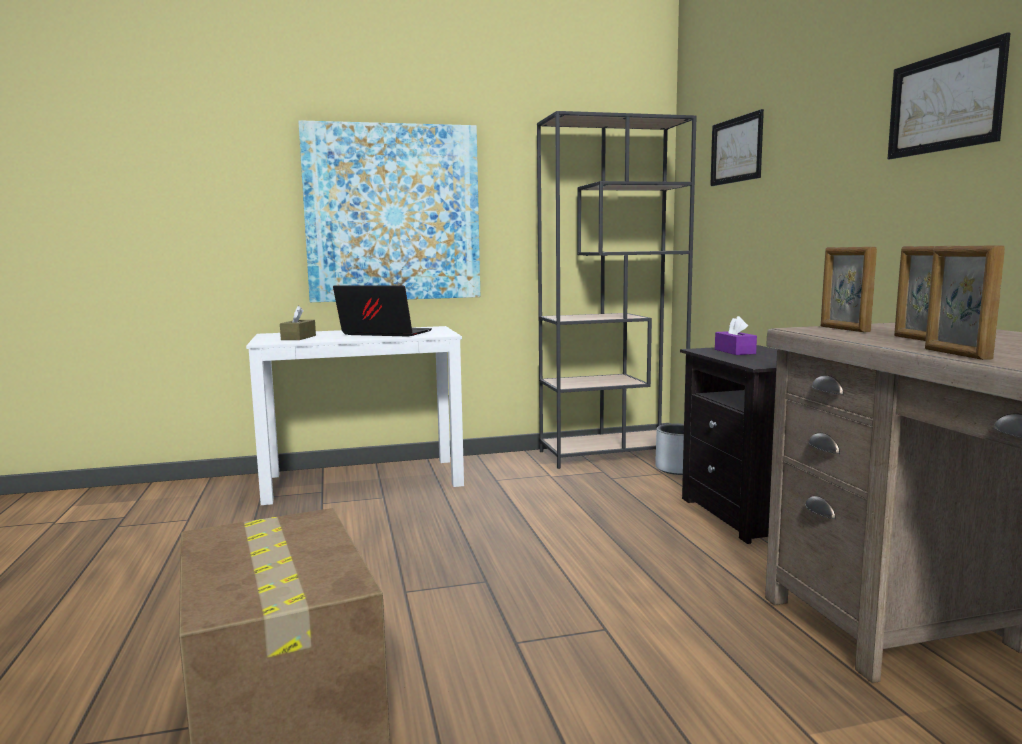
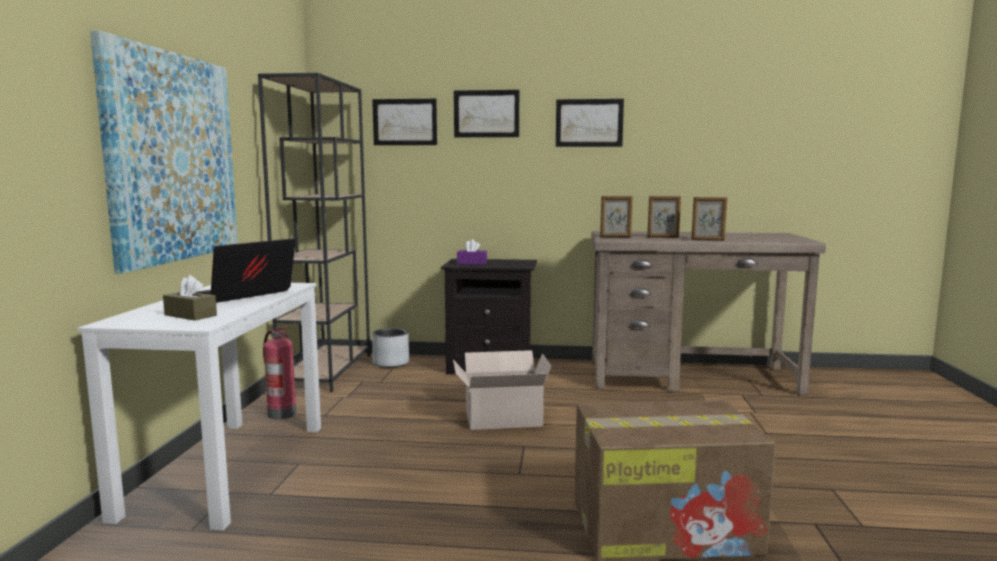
camera: 70 degrees left, 0 degrees up
(484, 466) = (280, 414): none -> fire extinguisher
(563, 553) = (501, 418): none -> cardboard box
(810, 119) = (486, 113): none -> picture

